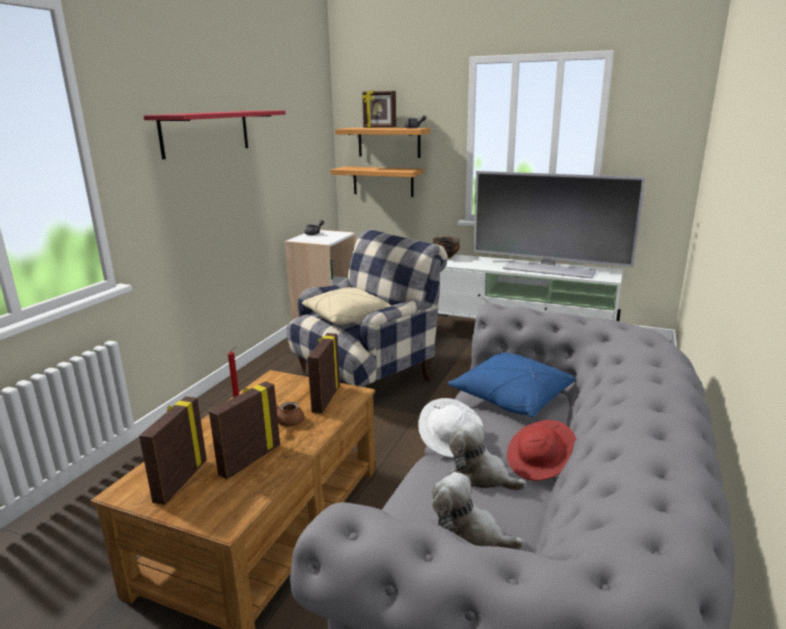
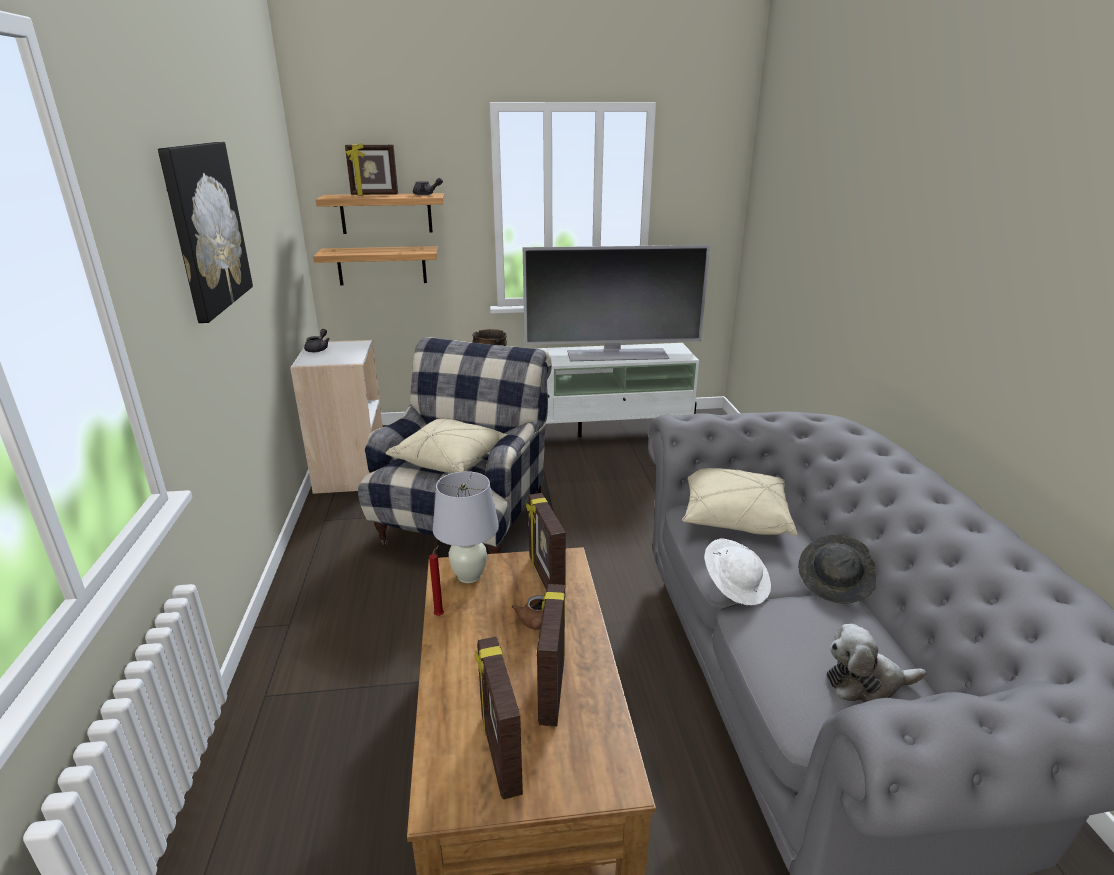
camera: 30 degrees left, 5 degrees up
(206, 133) = (206, 228): red shelf -> picture
(280, 385) = (469, 576): none -> white table lamp
(481, 476) = (804, 615): plush toy -> none
(511, 398) = (734, 517): blue pillow -> beige pillow
(540, 464) = (836, 583): red hat -> grey hat

